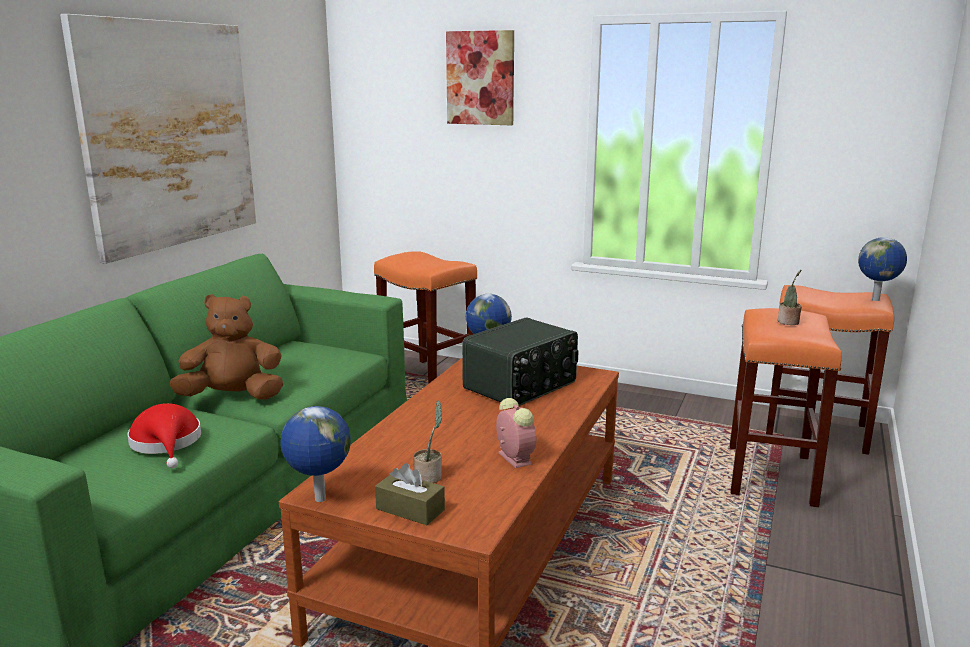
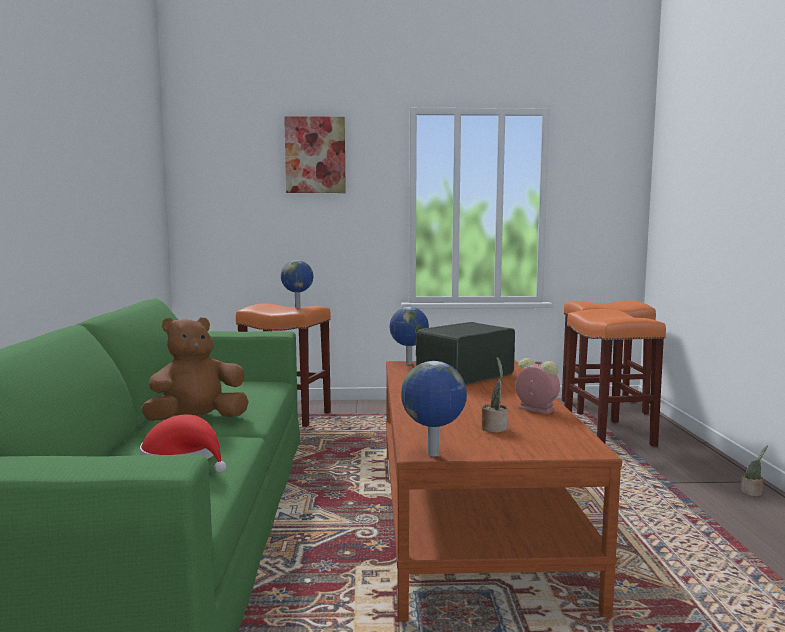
camera: 25 degrees left, 10 degrees down
(170, 135) = (75, 176): picture -> none
(410, 509) = (517, 447): brown tissue box -> none
(521, 386) = (464, 374): radio -> radio turned 150 degrees counterclockwise
(788, 322) = (611, 314): potted plant -> potted plant (752, 493)
(876, 300) = (637, 302): globe -> globe (298, 307)

